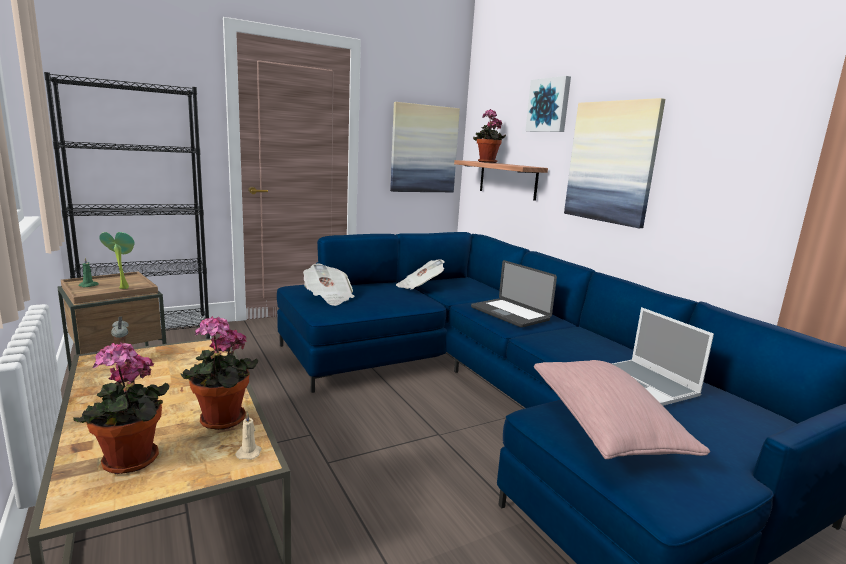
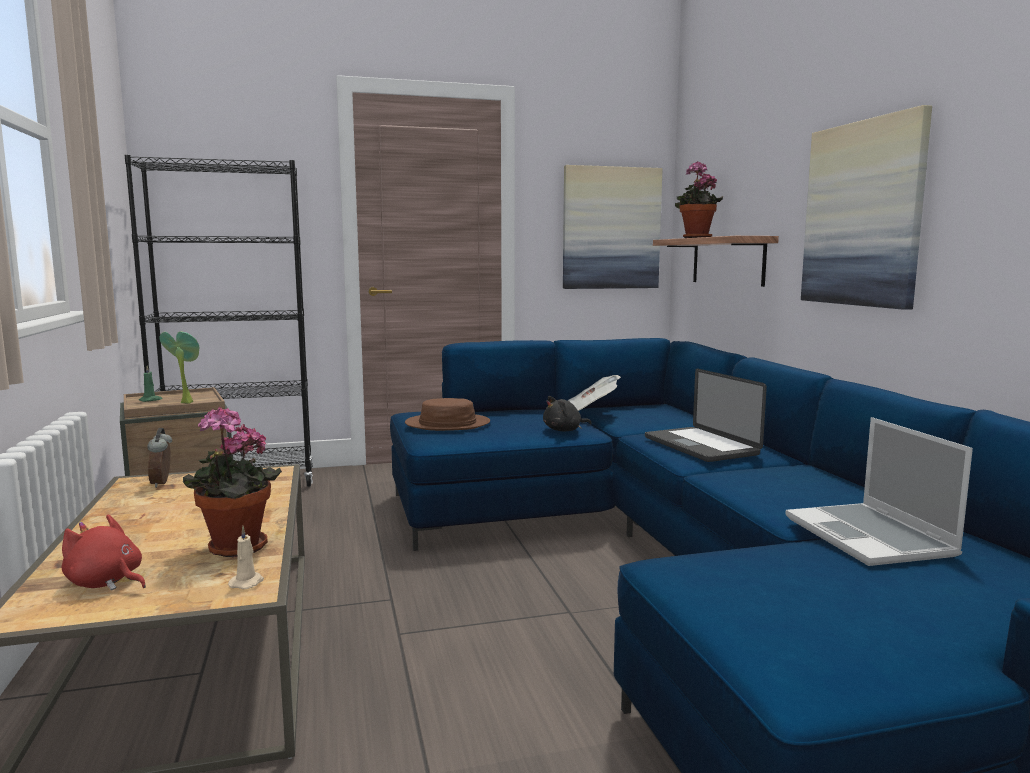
camera: 15 degrees right, 5 degrees down
(130, 463) = (106, 583): potted plant -> red plush toy
(328, 298) = (447, 424): newspaper -> brown hat
(413, 301) = (564, 430): none -> black plush toy
(549, 105) = (776, 144): picture -> none
(604, 426) = (761, 583): pink pillow -> none

